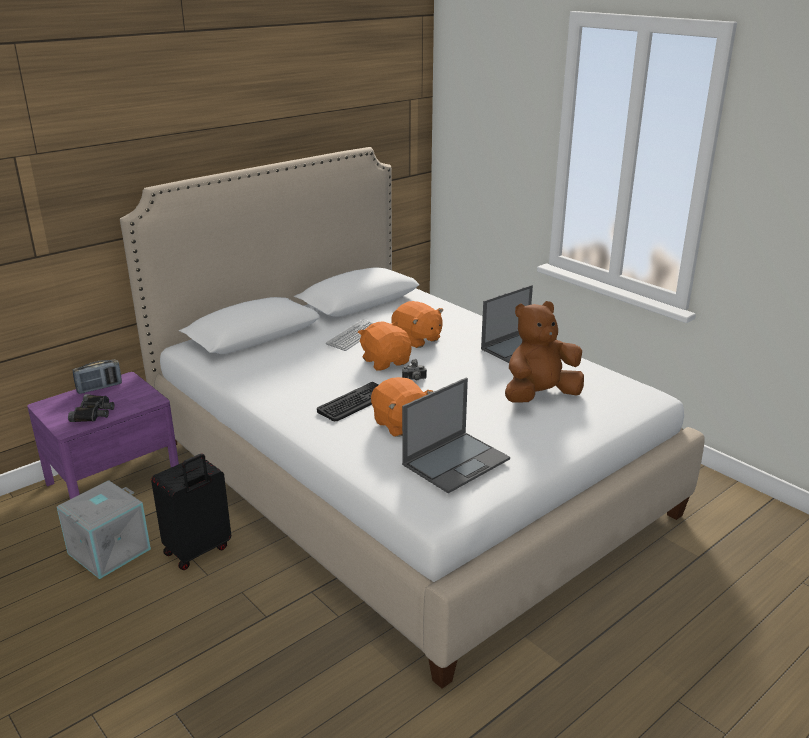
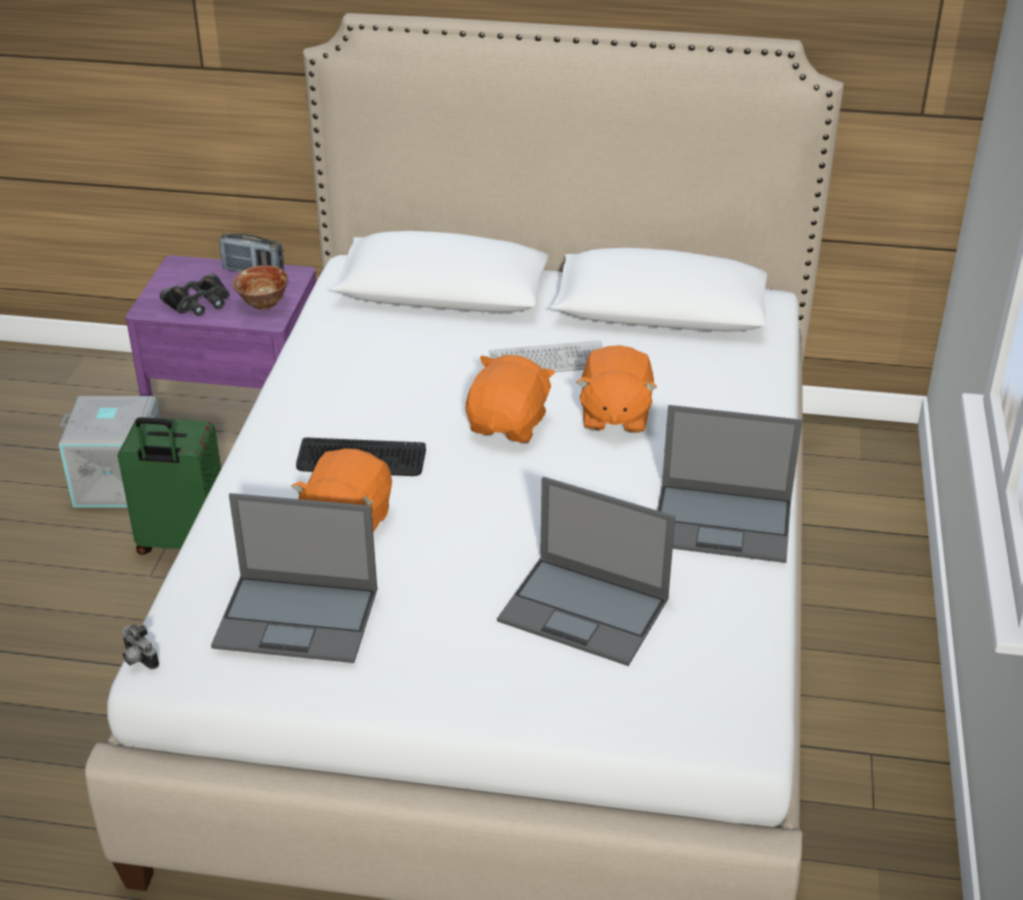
camera: 50 degrees right, 10 degrees up
(134, 396) = (263, 303): none -> bowl
(198, 551) = (182, 542): black suitcase -> green suitcase
(414, 380) = (485, 474): camera -> camera (137, 660)
(540, 396) = (586, 610): brown plush toy -> laptop

